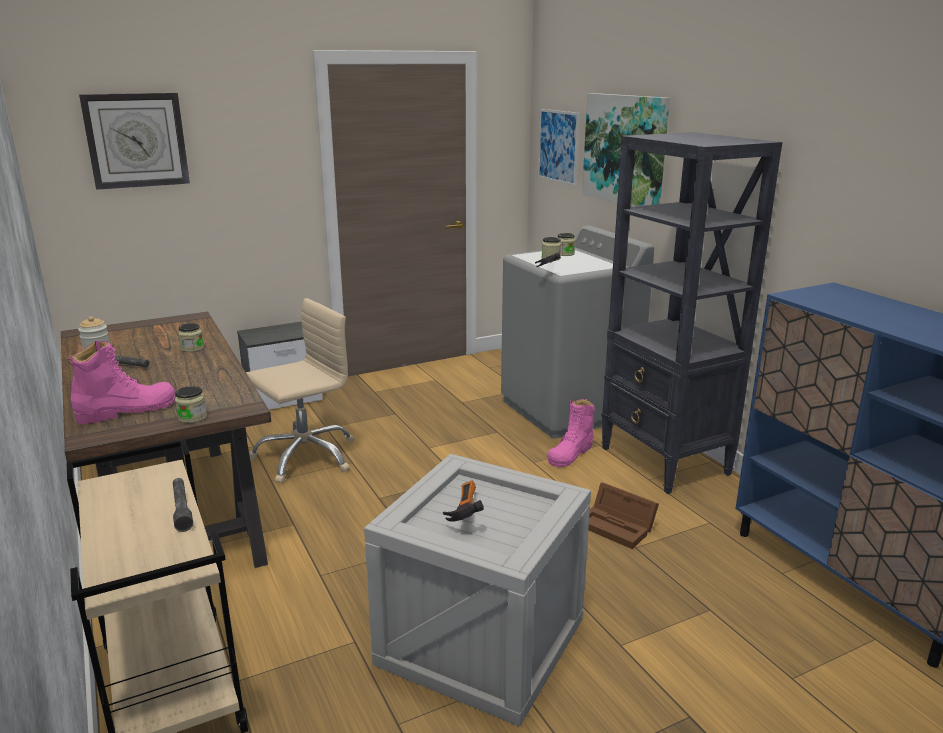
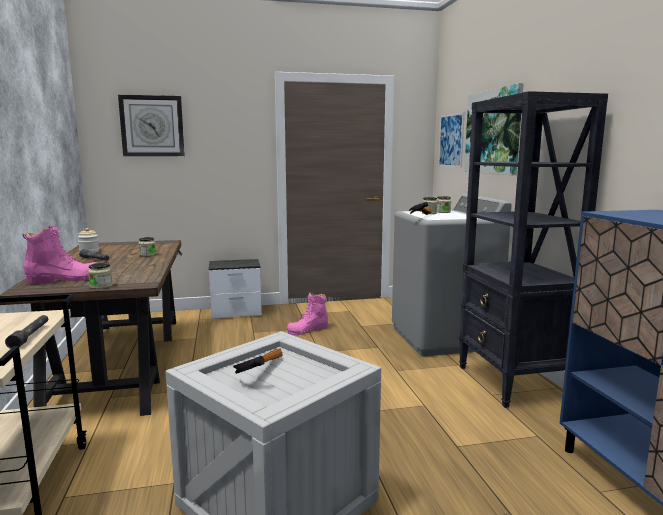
camera: 15 degrees right, 10 degrees down
(305, 456) = (226, 348): beige office chair -> none
(570, 453) = (431, 368): pink boot -> pink boot (308, 329)
(618, 526) = (448, 427): brown storage box -> none

